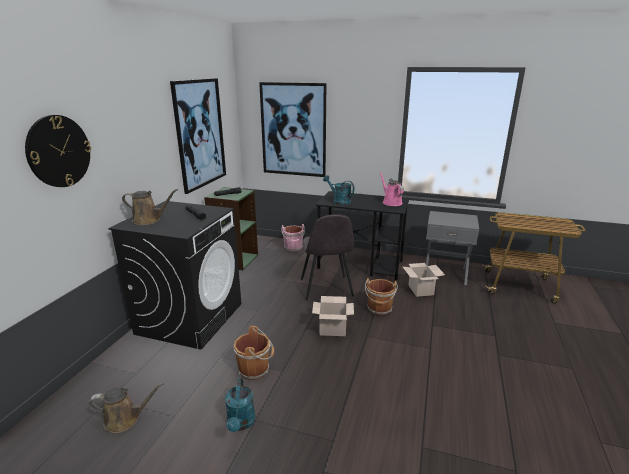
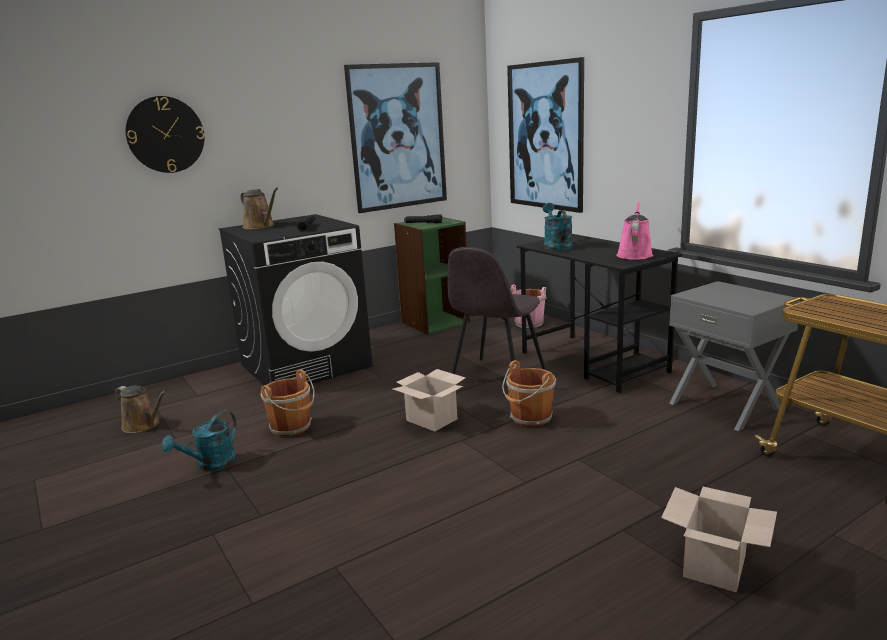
camera: 40 degrees right, 5 degrees down
(421, 290) = (637, 415): cardboard box -> cardboard box (715, 567)

